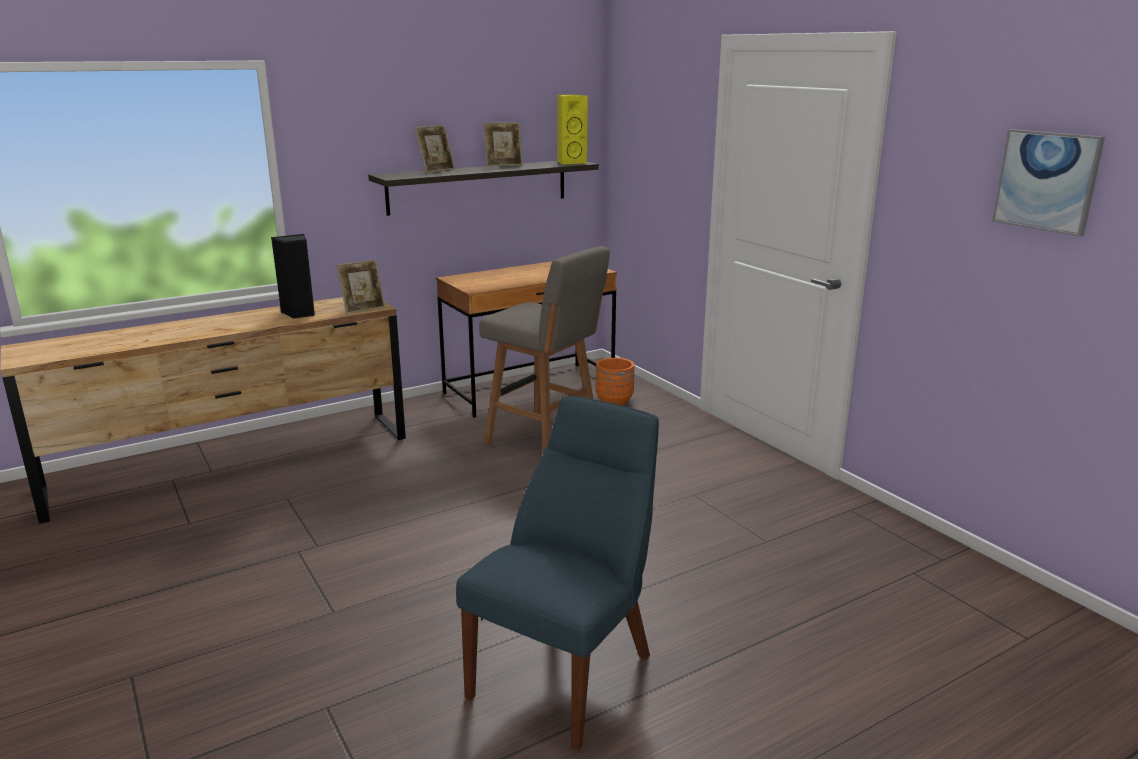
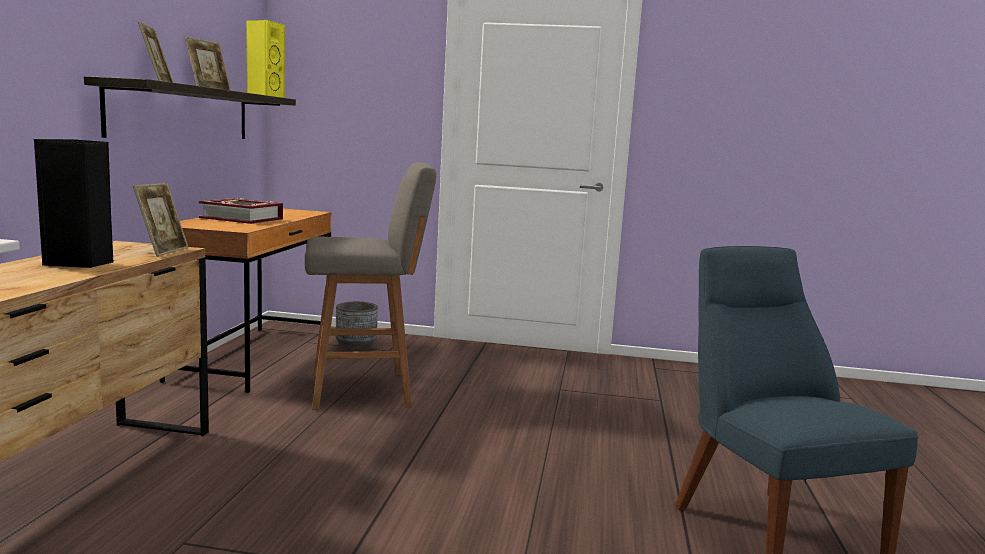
camera: 50 degrees left, 10 degrees down
(513, 275) = (242, 219): none -> book
(614, 401) = (356, 347): orange planter -> grey planter
(1047, 181) = (780, 88): picture -> none

